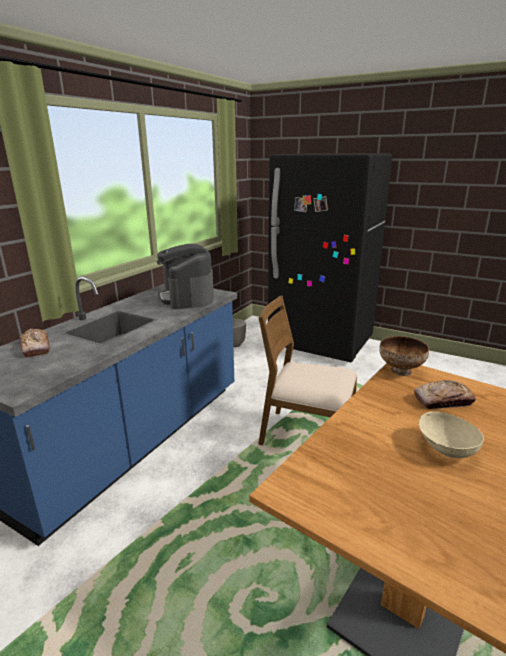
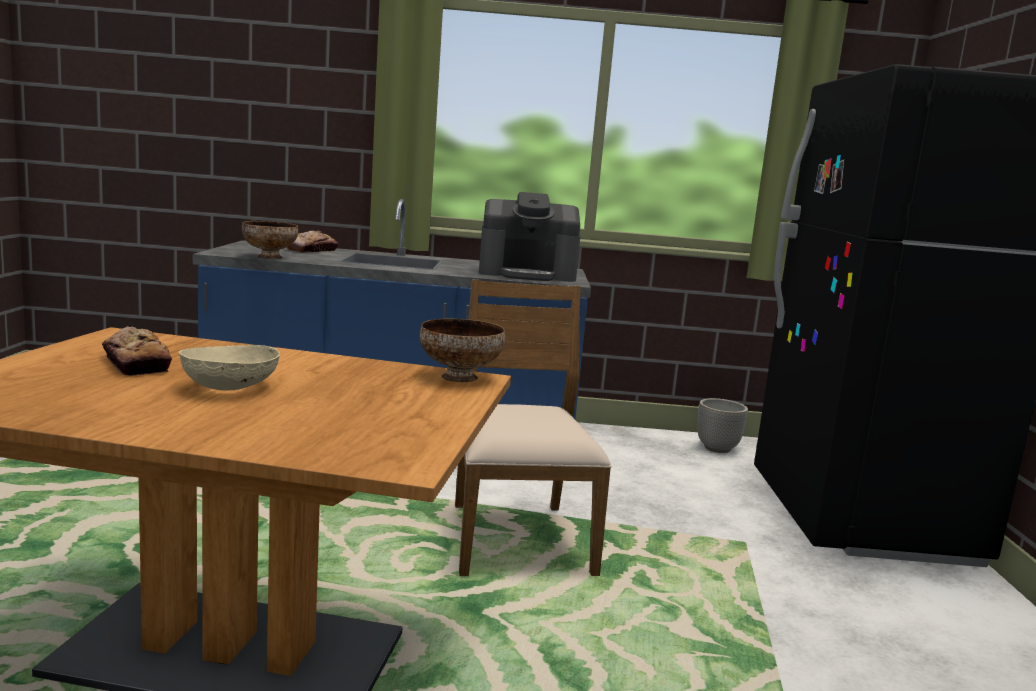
camera: 60 degrees right, 10 degrees down
(62, 370) = (269, 257): none -> bowl
(187, 297) = (527, 274): coffee machine -> coffee machine turned 135 degrees counterclockwise
(443, 401) = (374, 393): bread -> bread (136, 364)

